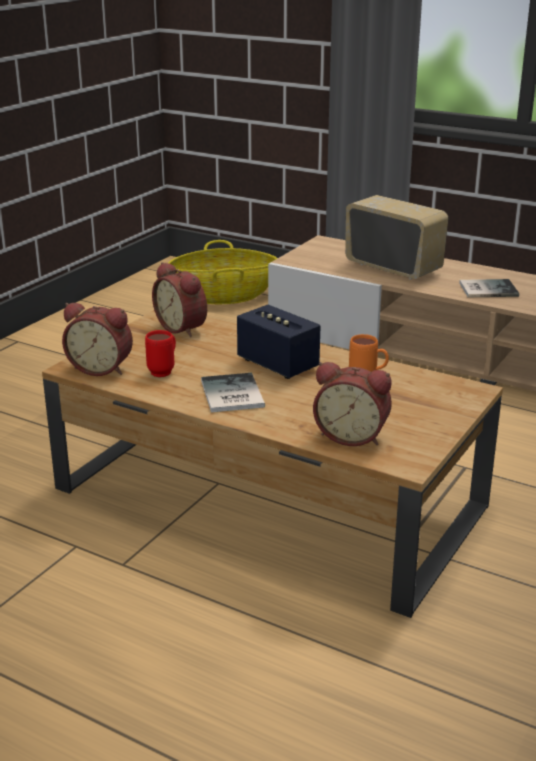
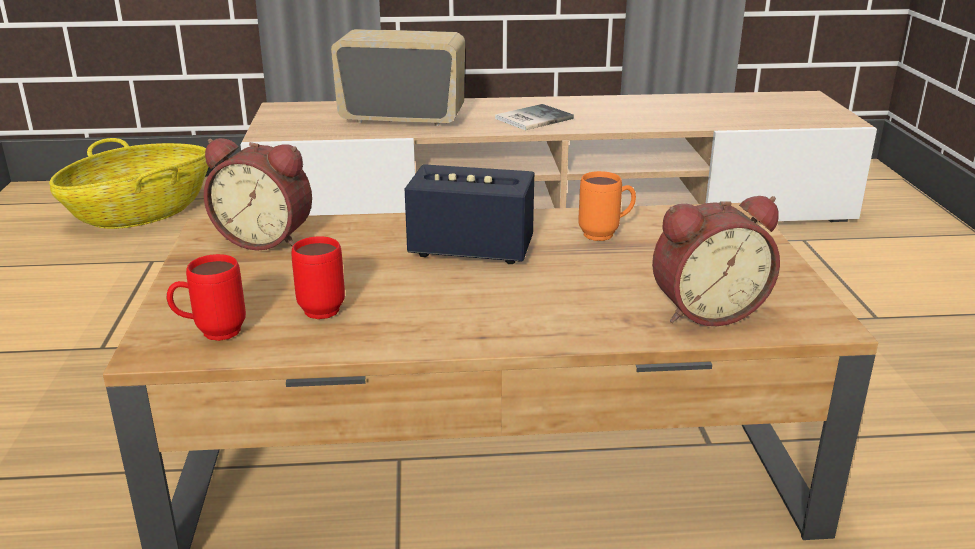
camera: 35 degrees left, 0 degrees up
(101, 368) = (211, 334): alarm clock -> red mug
(230, 395) = (470, 310): book -> none

